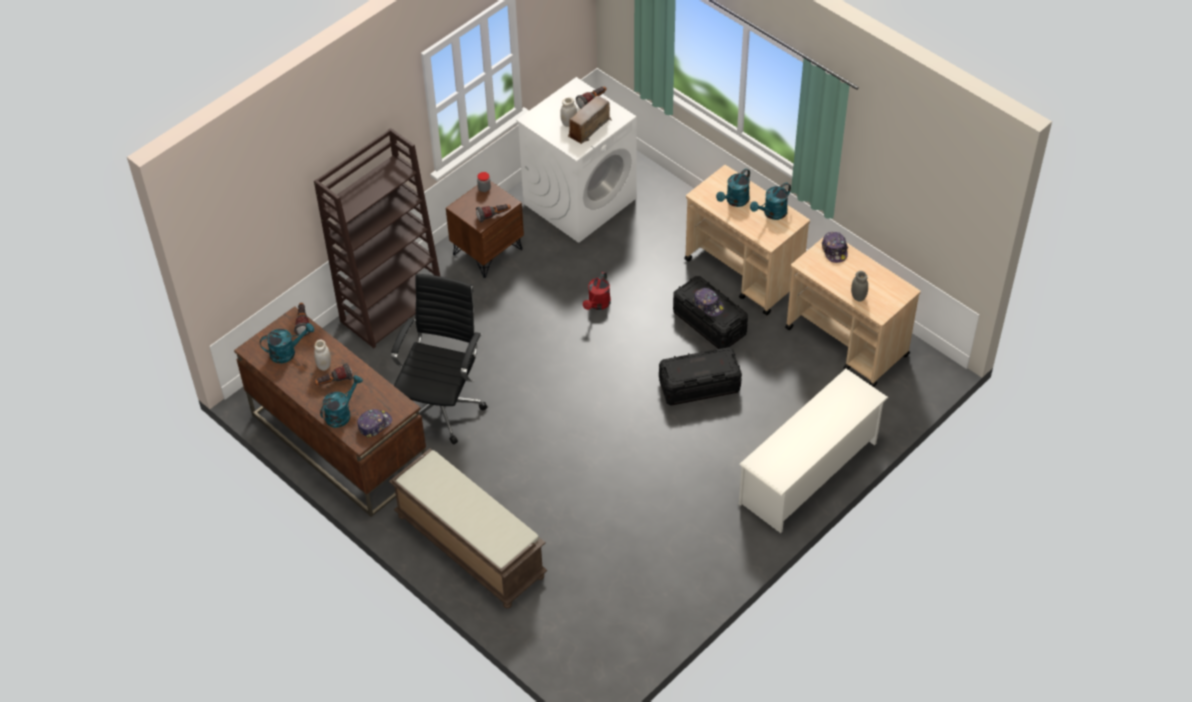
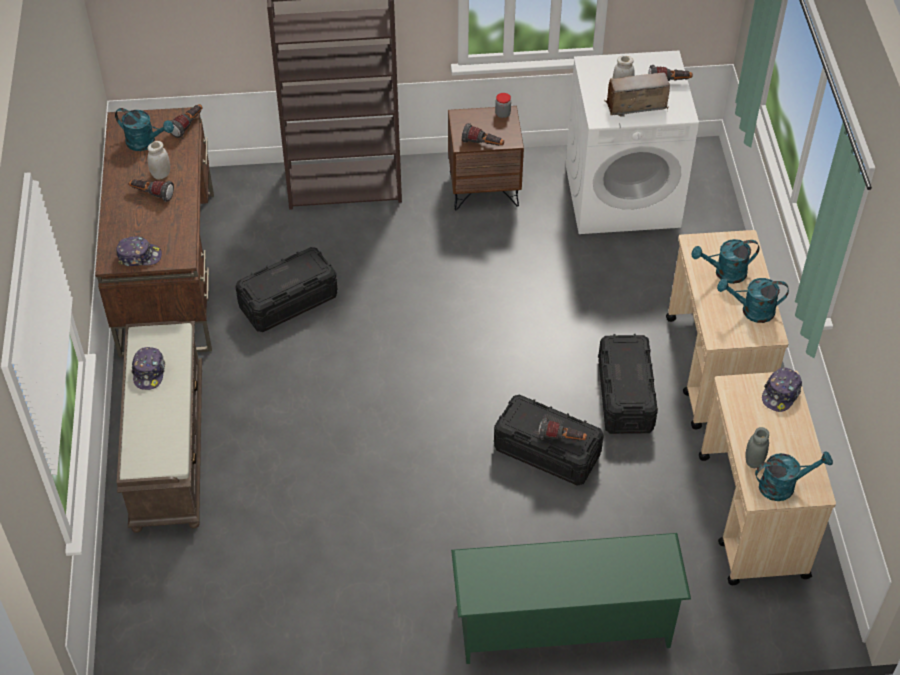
camera: 40 degrees right, 0 degrees up
(341, 413) = (124, 227): turquoise watering can -> turquoise watering can (783, 485)
(442, 406) = (288, 301): black office chair -> black storage box
(597, 305) = (533, 304): red watering can -> none
(708, 305) = (623, 372): cap -> cap (149, 372)
(714, 367) = (562, 438): none -> flashlight
(809, 473) = (563, 624): white shoe rack -> green shoe rack

